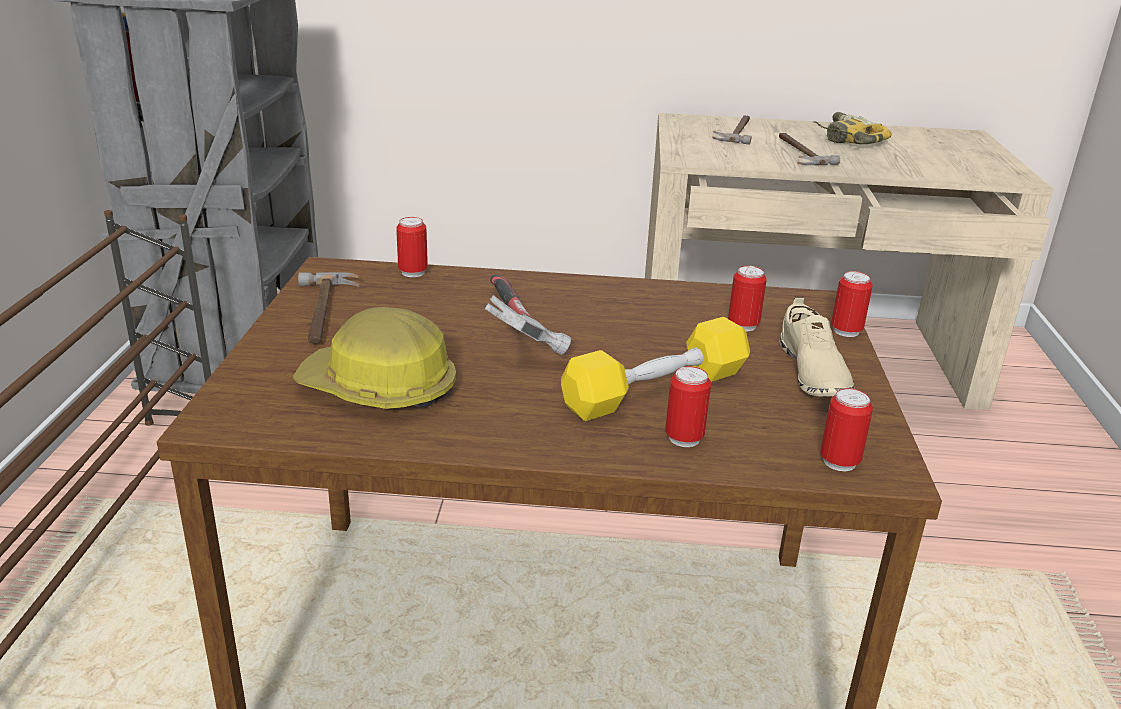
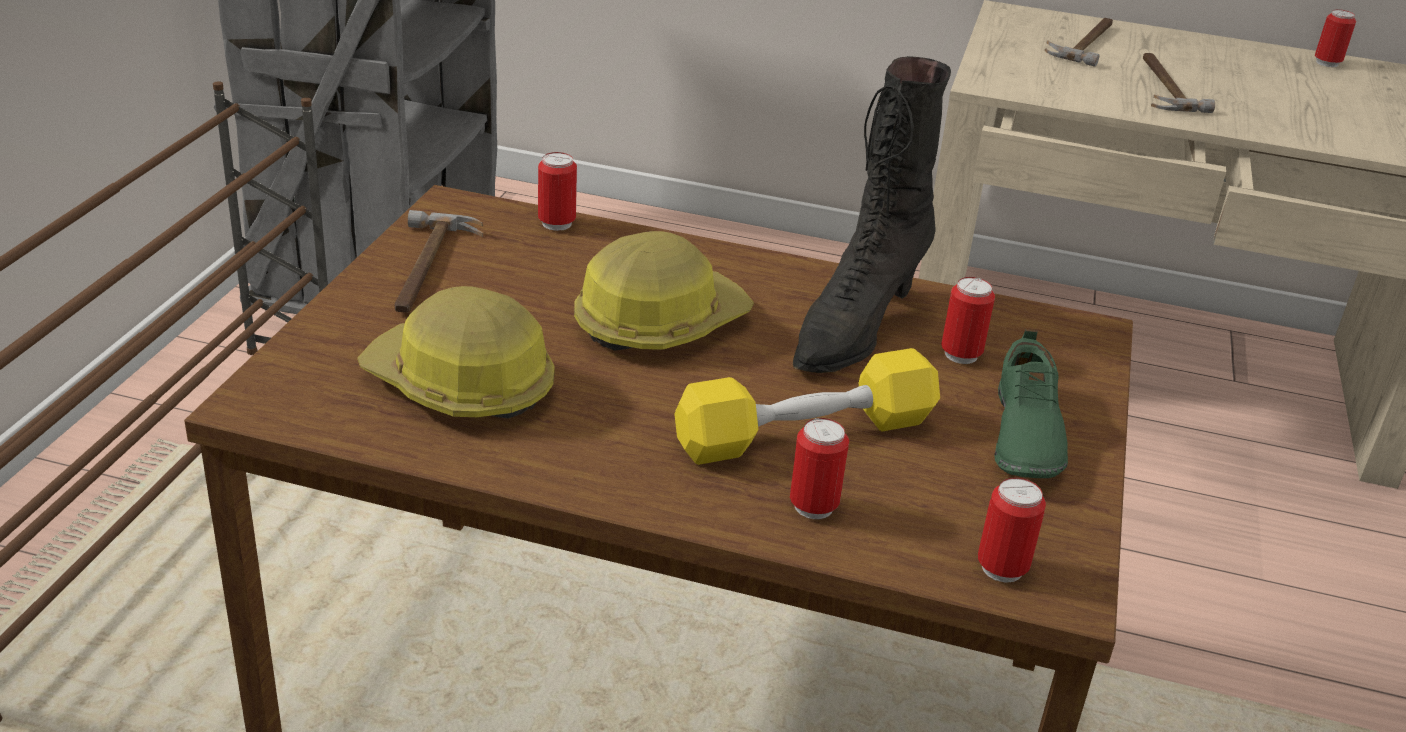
camera: 10 degrees right, 5 degrees up
(515, 329) = (658, 322): hammer -> hard hat
(661, 317) = (855, 328): none -> black boot
(811, 372) = (1023, 435): beige shoe -> green shoe
(845, 139) = (1244, 70): power drill -> none
(846, 331) = (1100, 381): can -> can (1327, 63)

